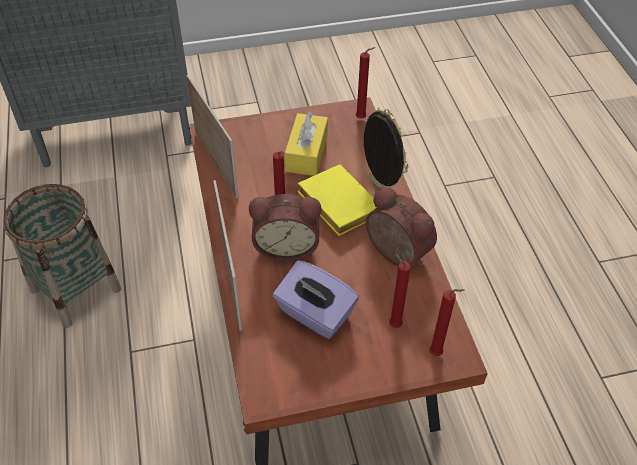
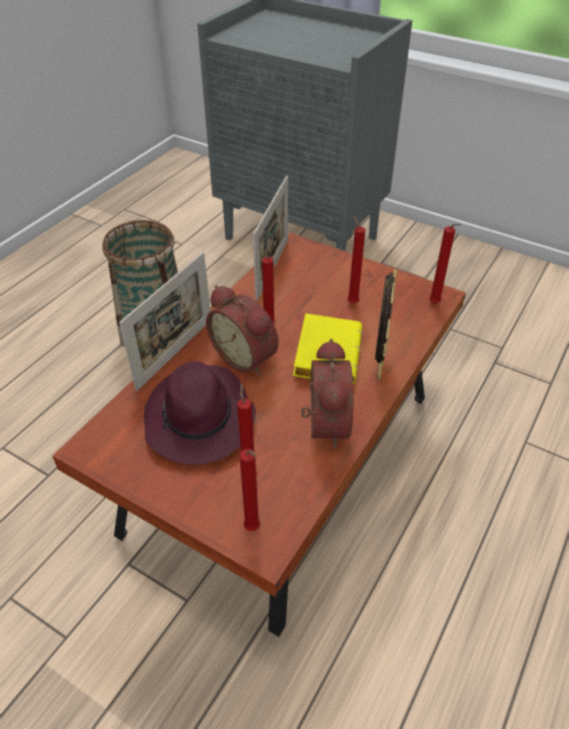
camera: 45 degrees right, 5 degrees down
(306, 153) = (351, 302): yellow tissue box -> red candle
(314, 314) = (200, 420): purple tissue box -> purple hat

